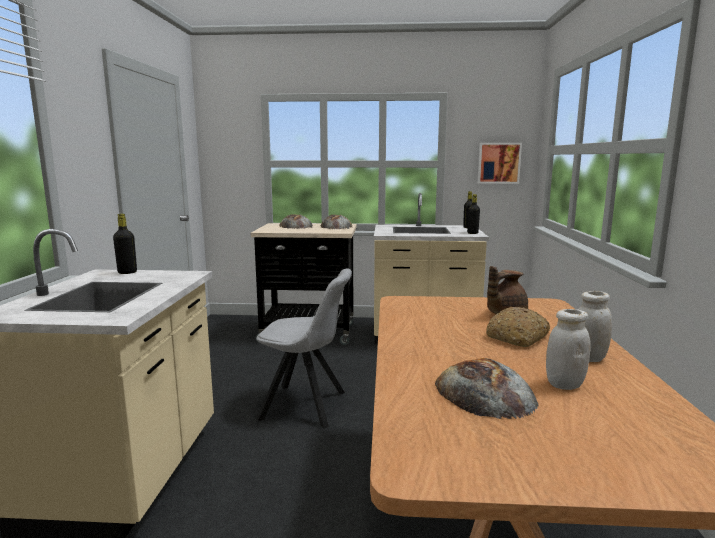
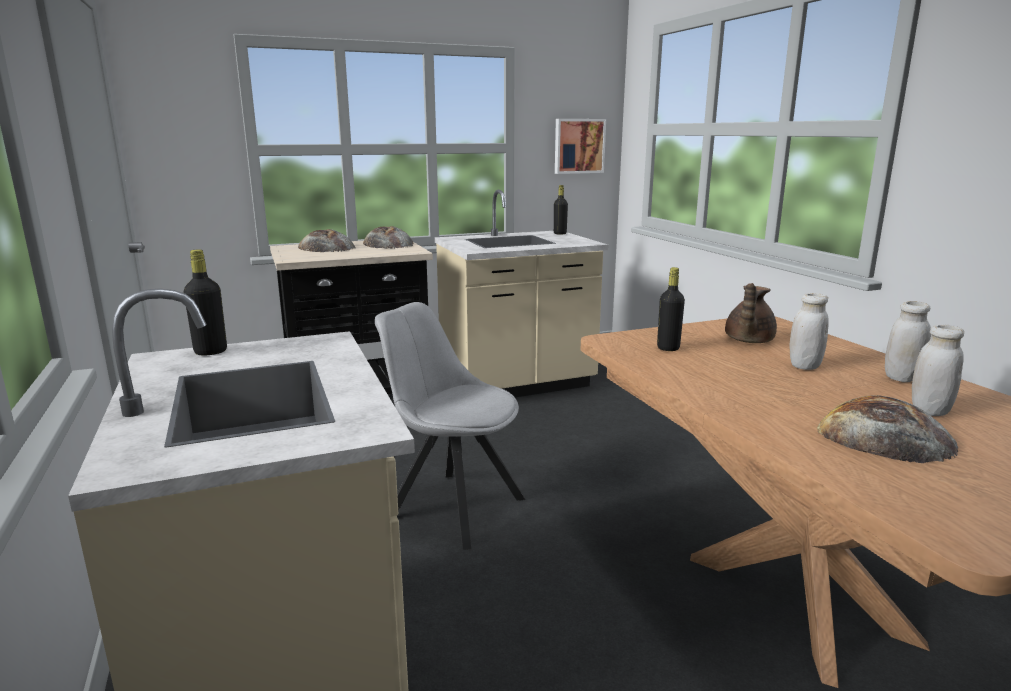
camera: 25 degrees left, 5 degrees up
(306, 406) = (453, 507): grey chair -> grey chair turned 135 degrees counterclockwise
(472, 233) = (581, 241): black bottle -> black bottle (668, 348)
(517, 337) = (804, 366): bread -> white jar

